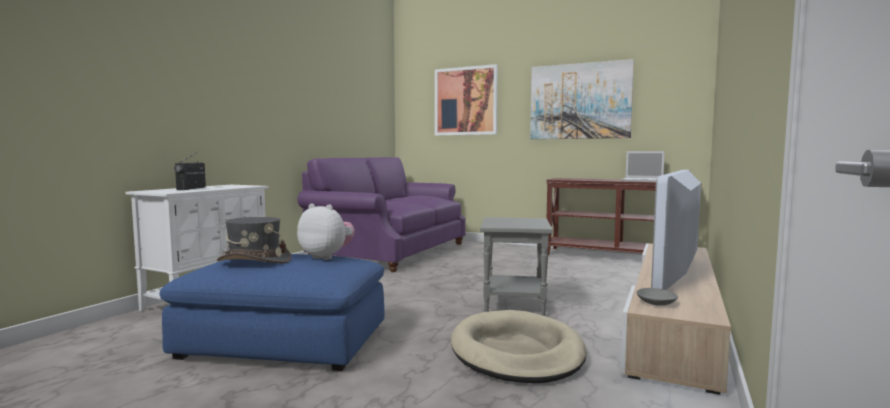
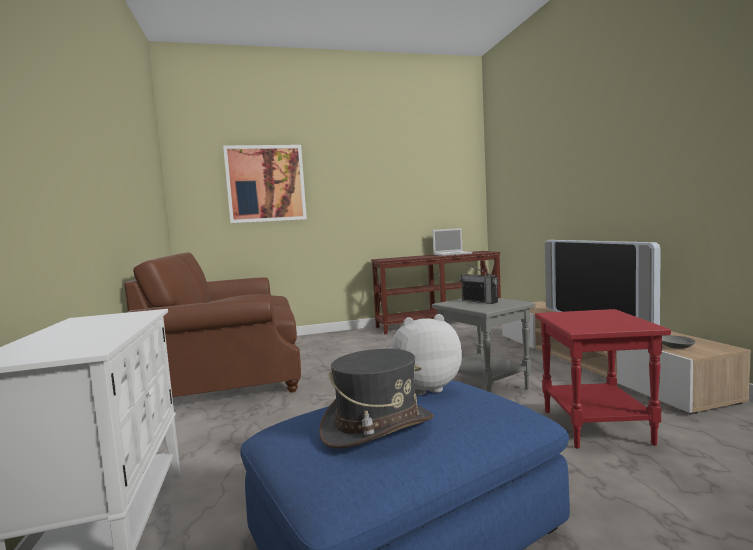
camera: 40 degrees left, 0 degrees up
(191, 188) = (71, 336): radio -> radio (479, 301)
(391, 252) = (231, 370): purple sofa -> brown sofa
(516, 352) = (598, 427): beige dog bed -> red side table
(579, 101) = (386, 185): picture -> none

